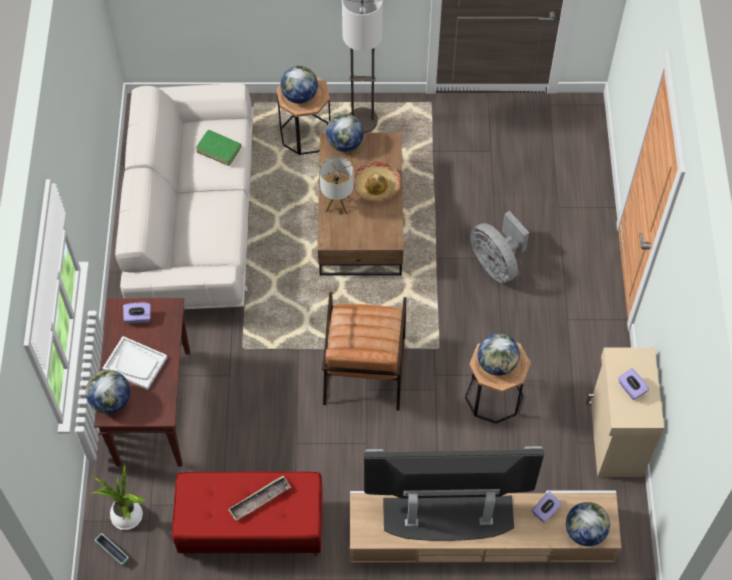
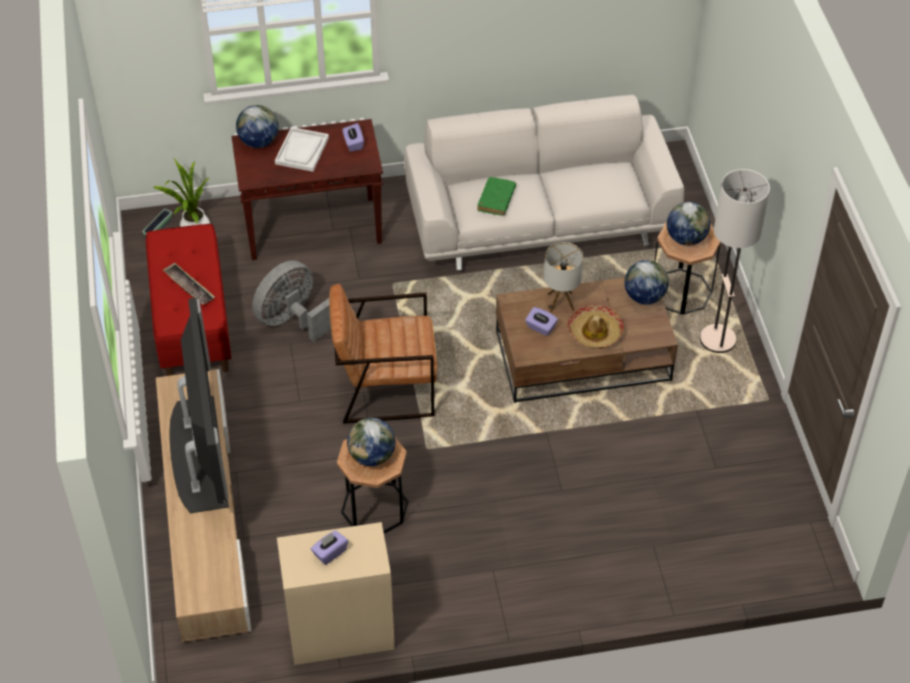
camera: 80 degrees right, 10 degrees down
(219, 150) = (594, 188): green book -> green book (496, 200)
(496, 263) = (553, 491): grey fan -> grey fan (294, 320)
(545, 511) = (213, 540): purple tissue box -> purple tissue box (540, 327)
(584, 531) = (192, 579): globe -> none

